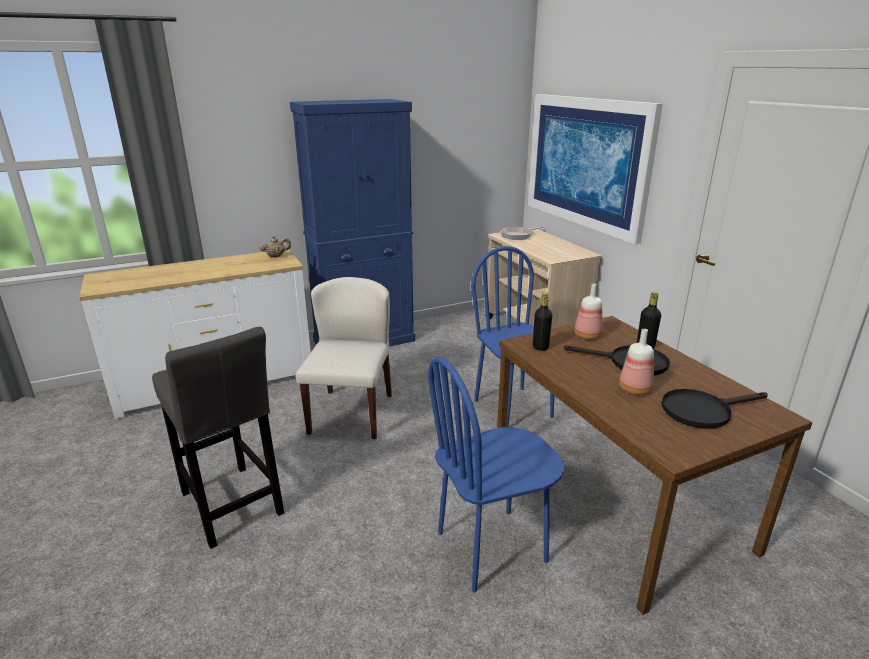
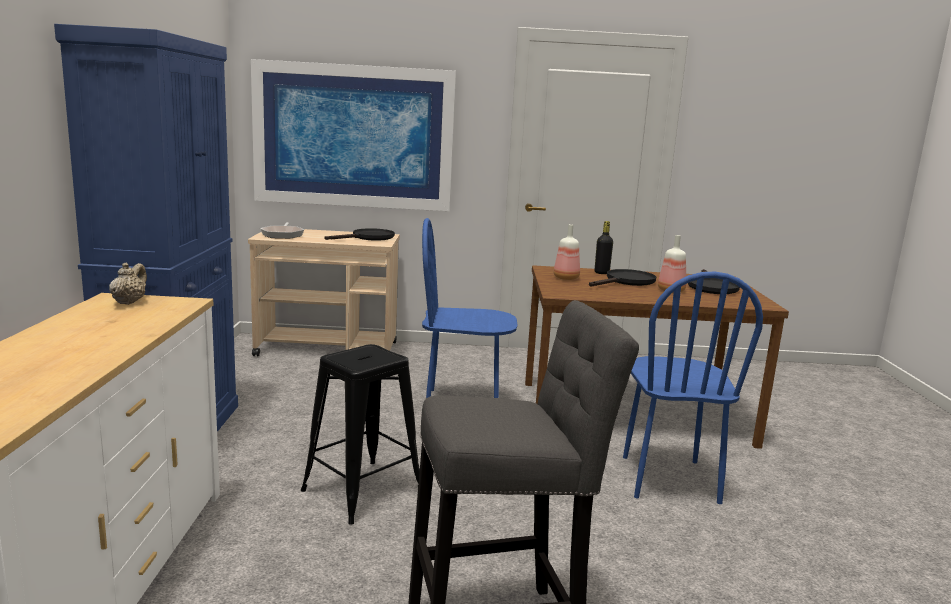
camera: 65 degrees left, 10 degrees down
(351, 413) = (362, 491): beige chair -> black stool
(540, 347) = (573, 292): black bottle -> none
(563, 252) = (368, 238): none -> black frying pan

